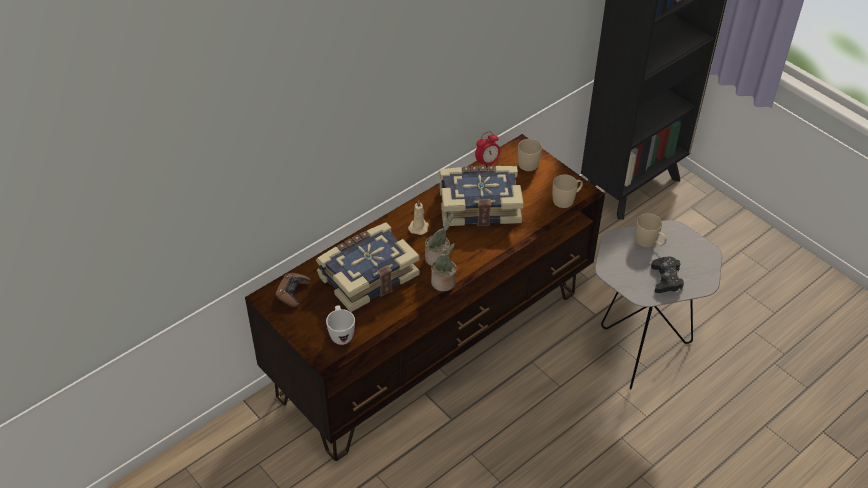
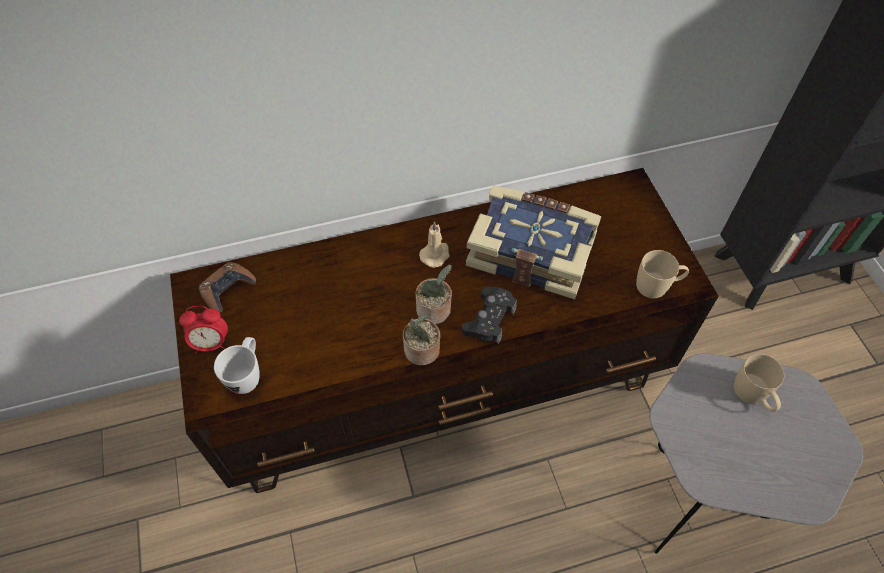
camera: 25 degrees right, 10 degrees up
(367, 275) = (331, 300): book -> none
(487, 163) = (574, 194): alarm clock -> alarm clock (211, 344)
(529, 162) = (632, 211): beige mug -> none
(666, 279) = (753, 468): black game controller -> black game controller (489, 319)

